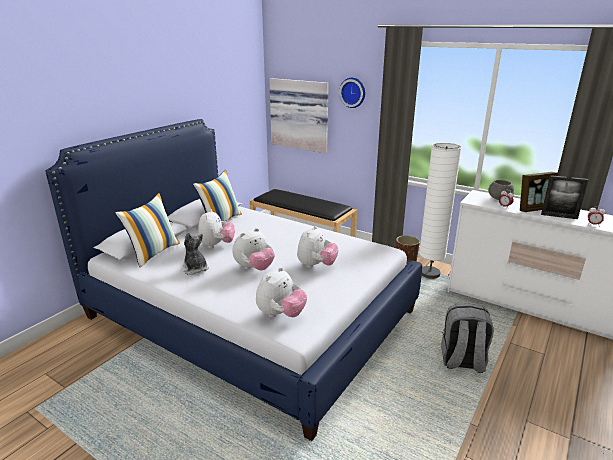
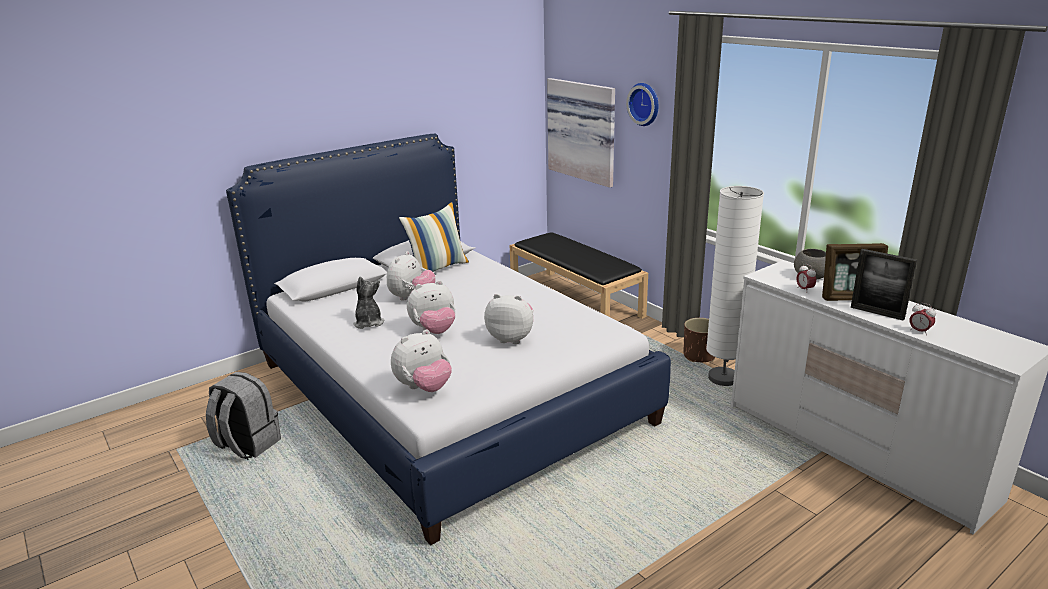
camera: 20 degrees right, 0 degrees up
(154, 253) = (337, 298): pillow -> none
(316, 265) = (511, 338): plush toy -> plush toy turned 120 degrees counterclockwise
(462, 361) = (683, 499): grey backpack -> grey backpack (247, 445)

